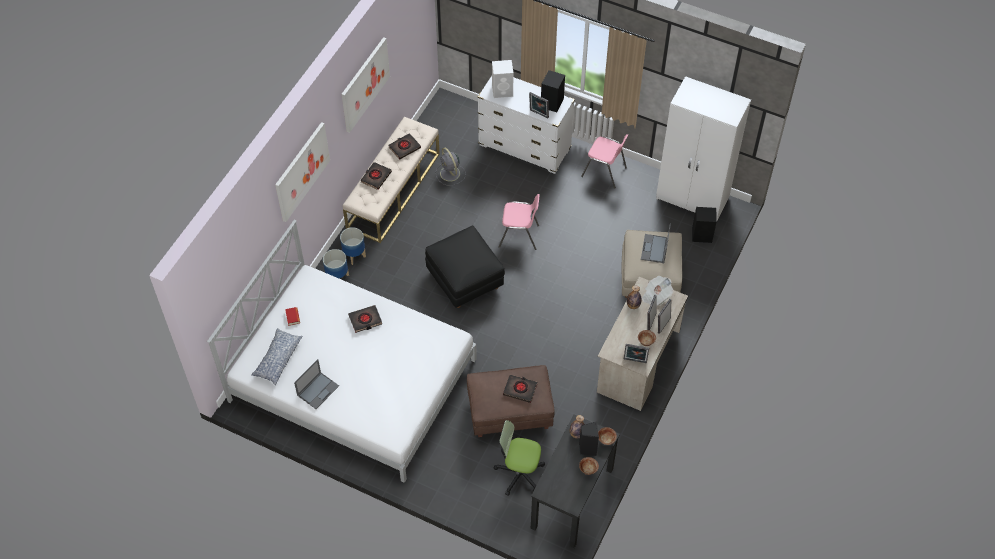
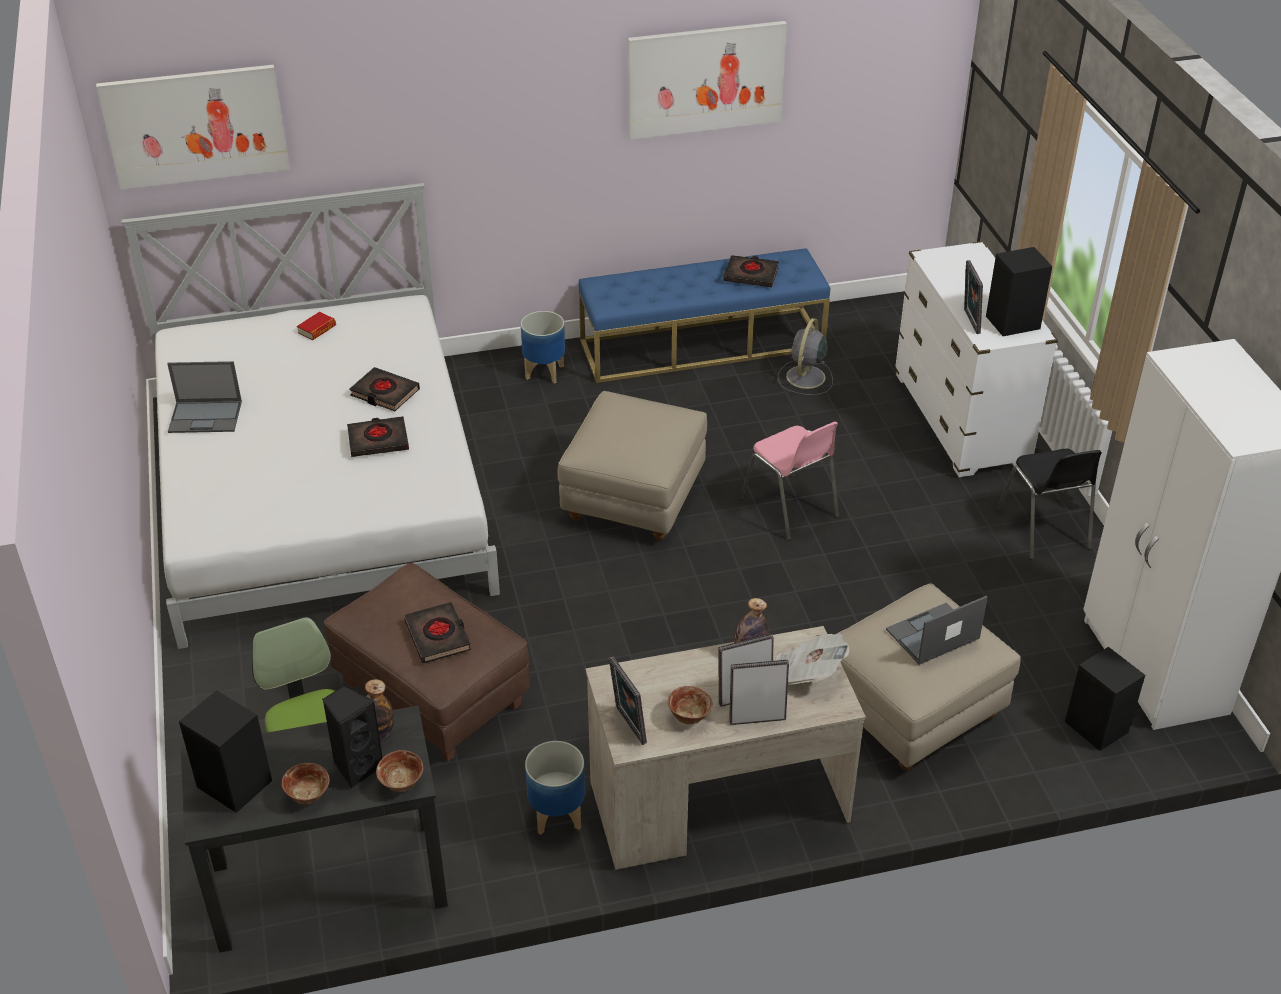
camera: 50 degrees right, 15 degrees down
(277, 359) = (226, 354): pillow -> none
(302, 171) = (475, 107): picture -> picture (195, 126)
(337, 277) = (488, 377): planter -> planter (557, 814)
(376, 177) = (664, 279): black book -> black book (378, 440)
(393, 190) = (702, 344): beige bench -> blue bench
(465, 280) = (634, 499): black ottoman -> beige ottoman
(503, 90) = (958, 267): white speaker -> none
(564, 488) = (235, 784): none -> black speaker
(604, 172) = (1044, 529): pink chair -> black chair

